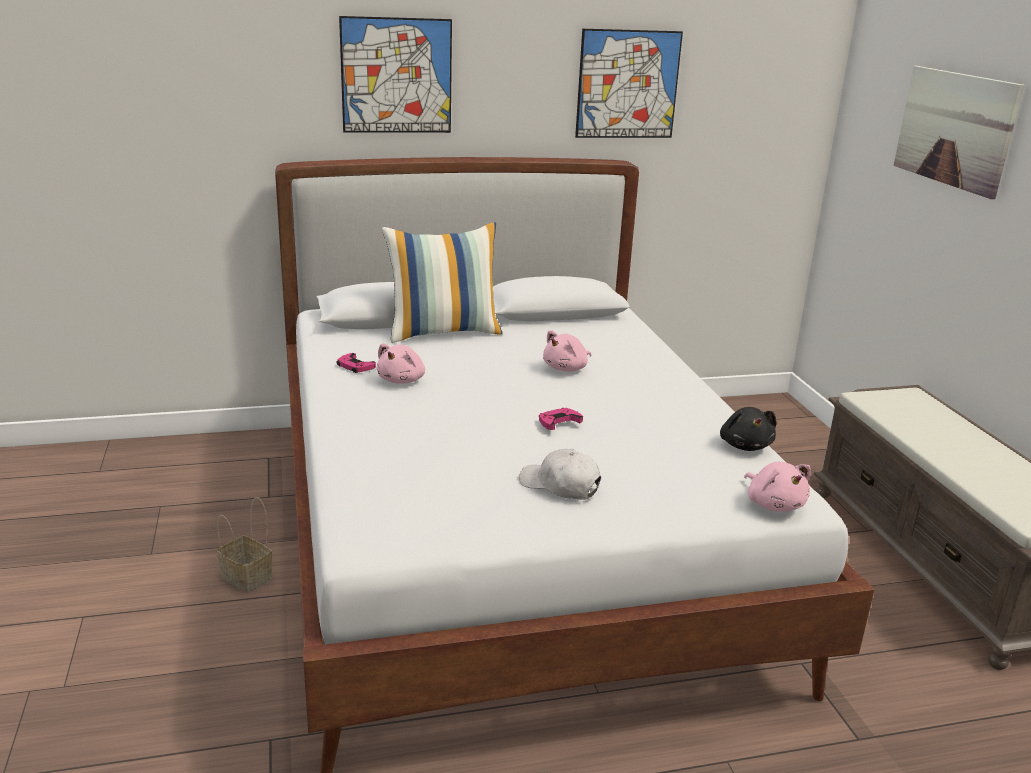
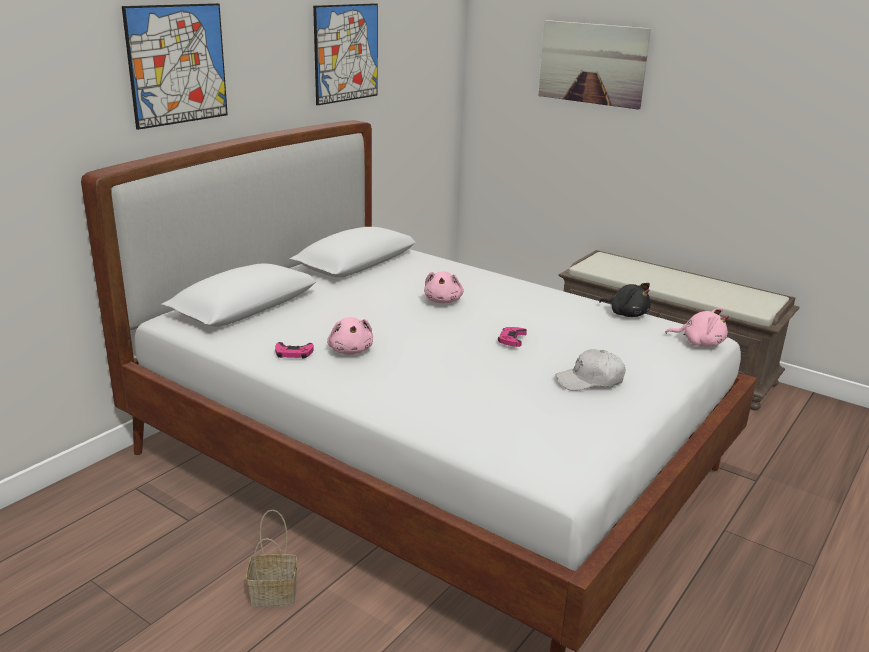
camera: 40 degrees left, 0 degrees up
(443, 332) = (306, 302): pillow -> none

